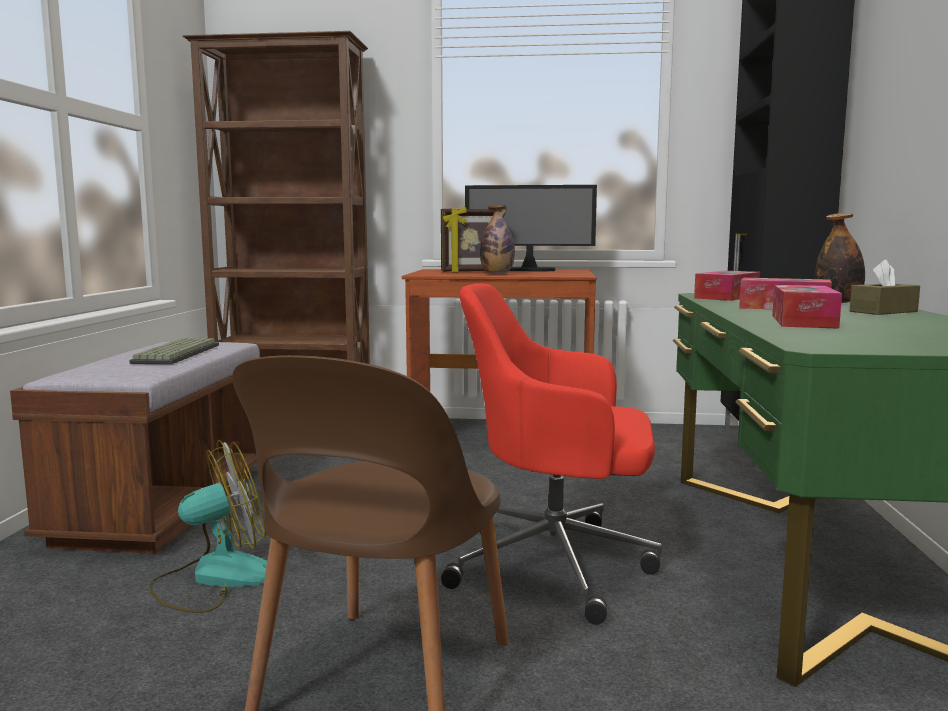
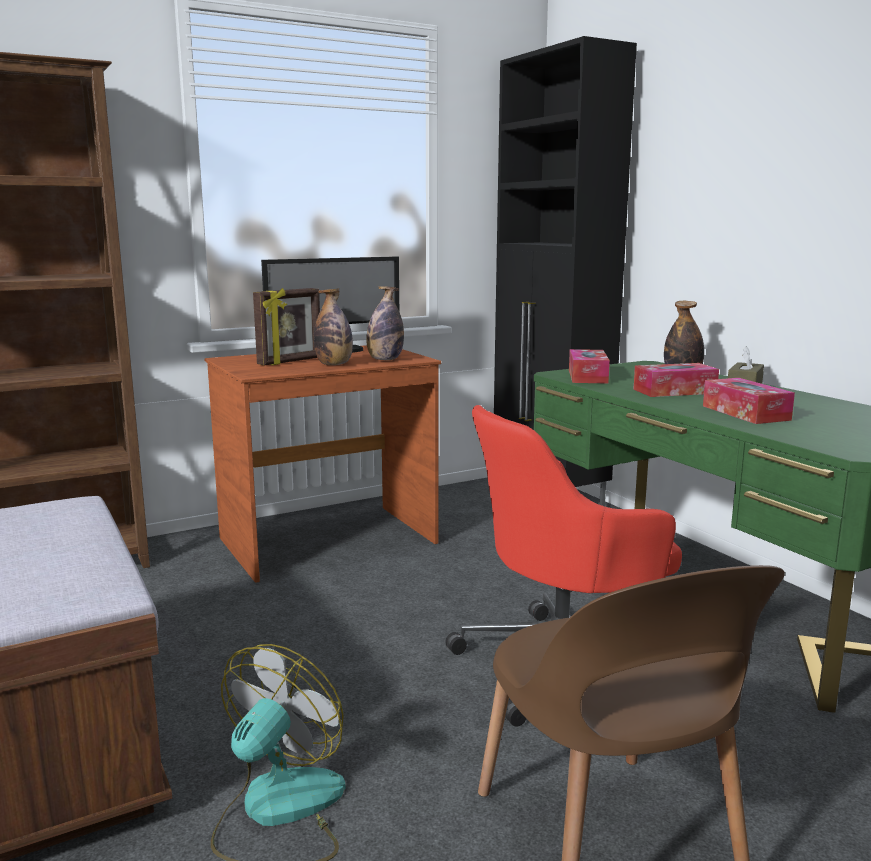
camera: 35 degrees left, 5 degrees up
(176, 353) = (58, 539): keyboard -> none
(549, 274) = (385, 360): none -> bottle

